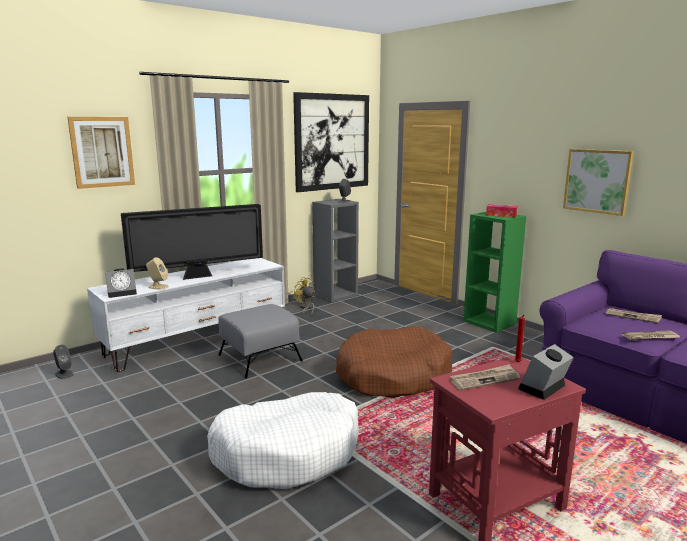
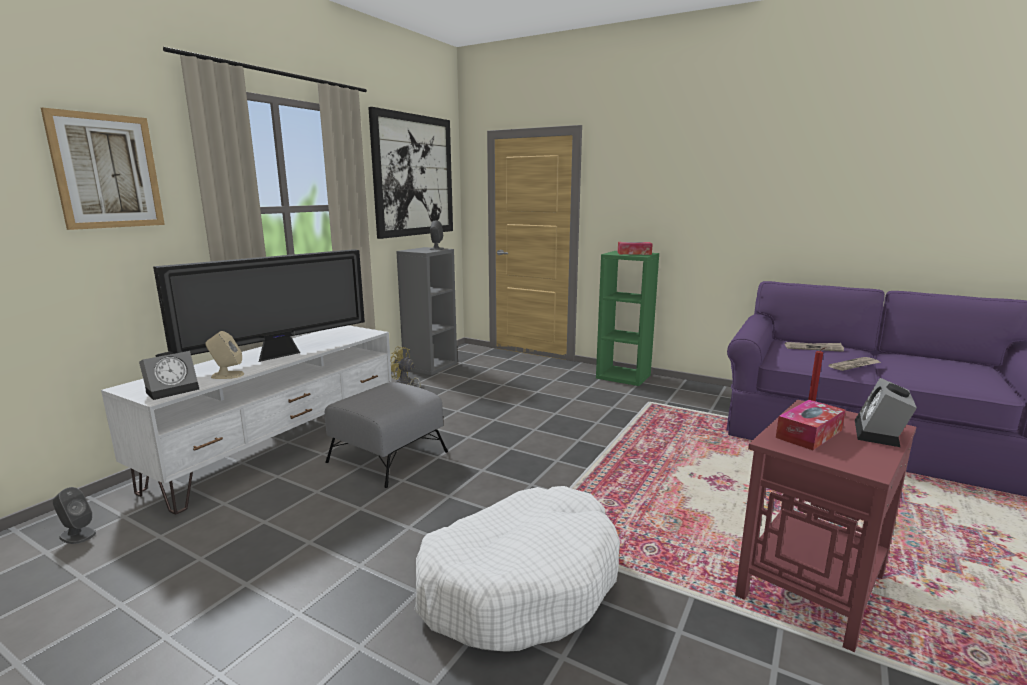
camera: 20 degrees left, 0 degrees up
(393, 376) = (571, 452): brown dog bed -> none
(485, 379) = (809, 434): newspaper -> tissue box
(597, 181) = (741, 209): picture -> none

